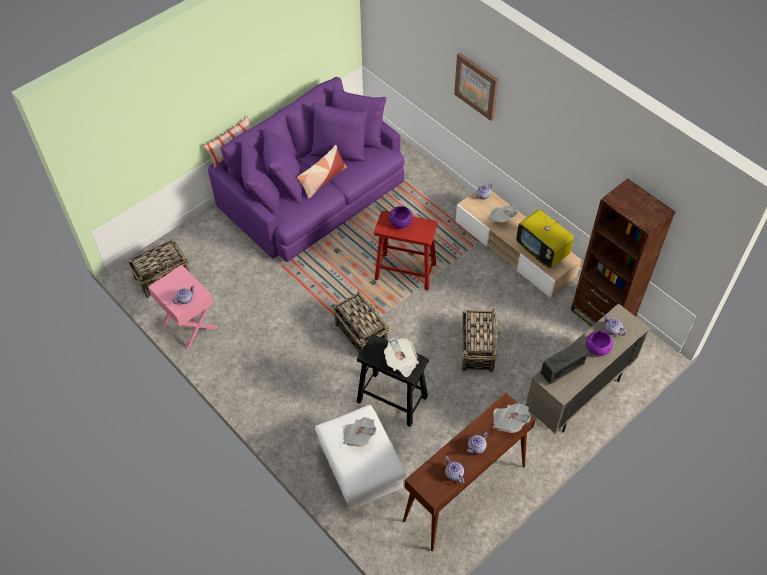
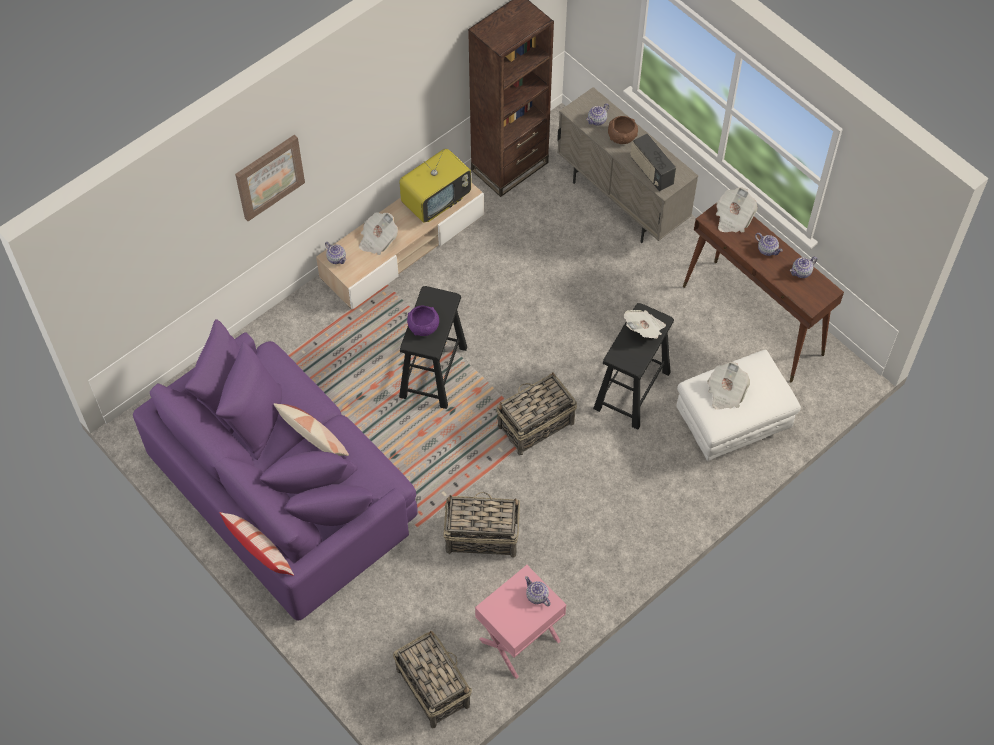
camera: 90 degrees left, 5 degrees up
(405, 271) = (433, 371): red stool -> black stool
(477, 349) = (558, 297): basket -> basket (481, 536)
(597, 348) = (622, 136): purple bowl -> brown bowl

